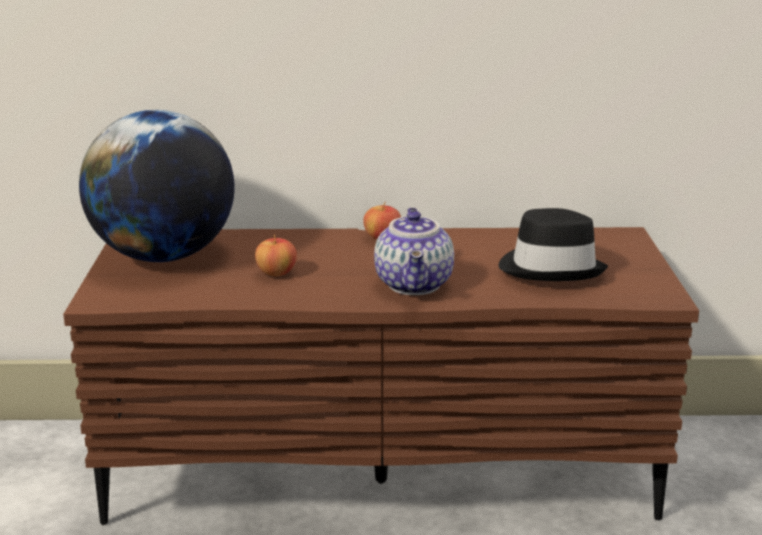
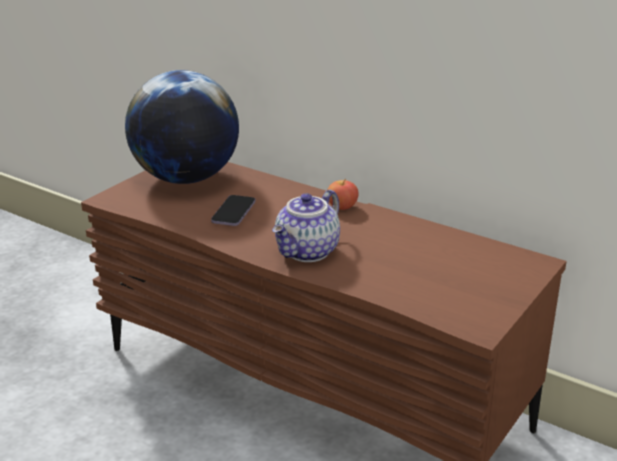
camera: 35 degrees right, 5 degrees up
(276, 273) = (233, 212): apple -> phone
(551, 268) = (427, 272): black hat -> none

